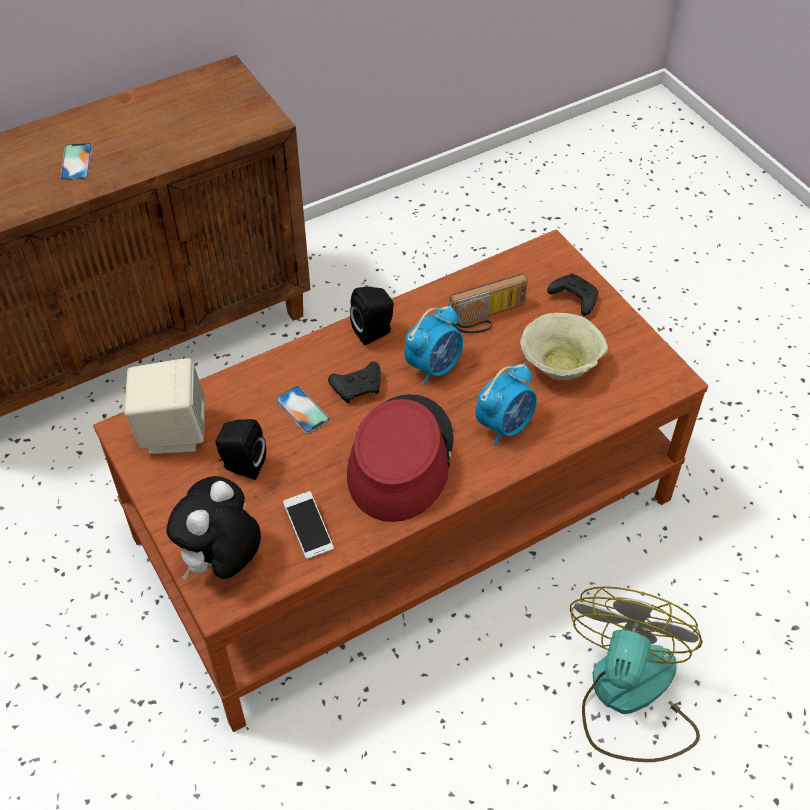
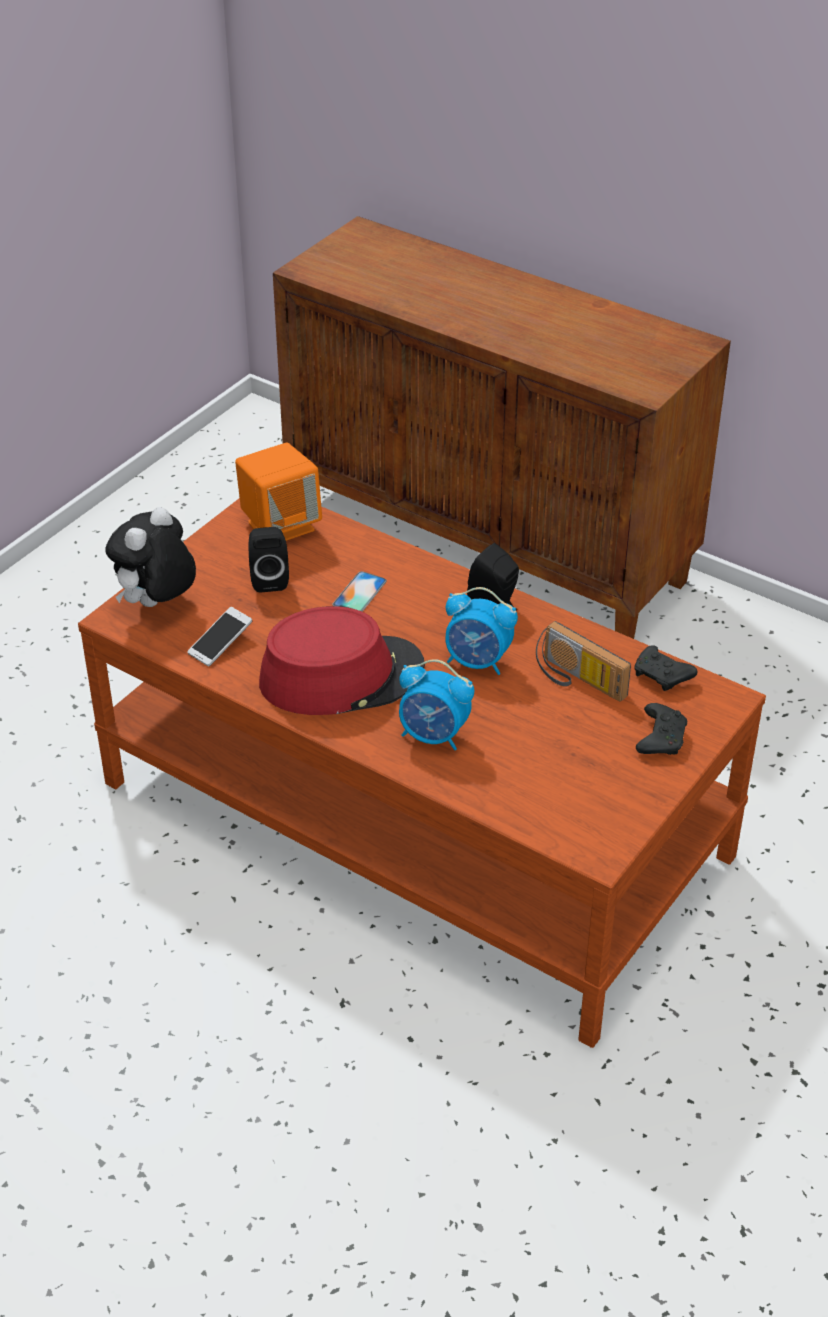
camera: 65 degrees right, 10 degrees down
(76, 161) = (489, 311): phone -> none
(172, 432) = (280, 526): beige speaker -> orange speaker
(222, 562) = (156, 605): plush toy -> plush toy turned 60 degrees counterclockwise
(358, 387) = (413, 619): black game controller -> black game controller (662, 676)
(561, 364) = (552, 755): beige bowl -> none
(629, 697) = (294, 1080): fan -> none

